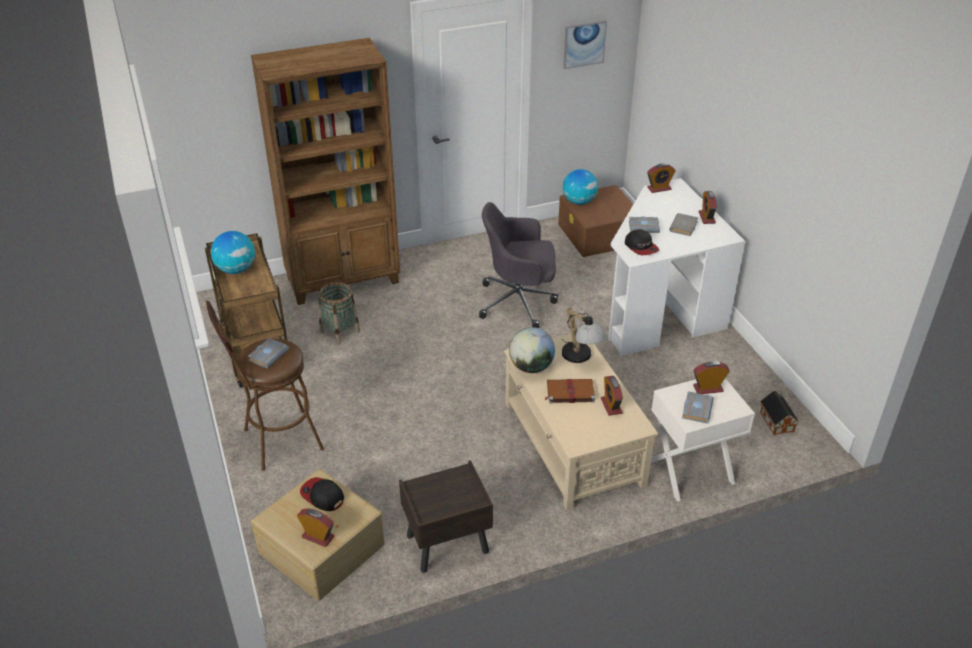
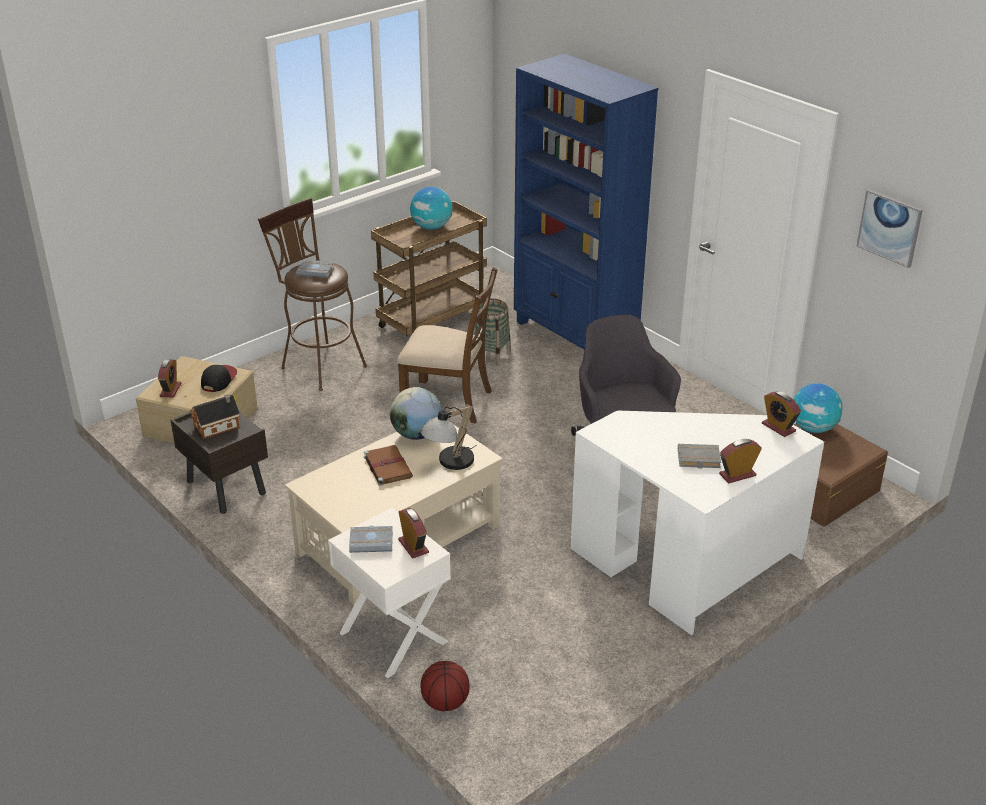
camera: 70 degrees right, 5 degrees down
(344, 280) = (575, 335): brown bookcase -> blue bookcase
(394, 372) = (448, 401): none -> brown chair
(611, 406) = (378, 498): alarm clock -> none
(641, 247) = (625, 433): cap -> none
(644, 227) = (673, 429): grey book -> none
(767, 458) = (445, 703): none -> basketball
(776, 420) = (522, 704): toy house -> toy house (218, 426)

